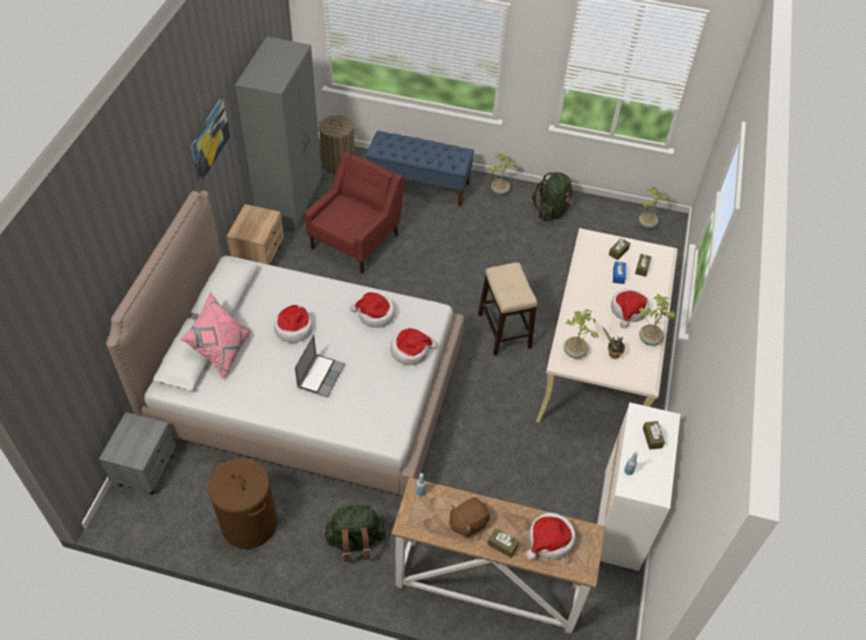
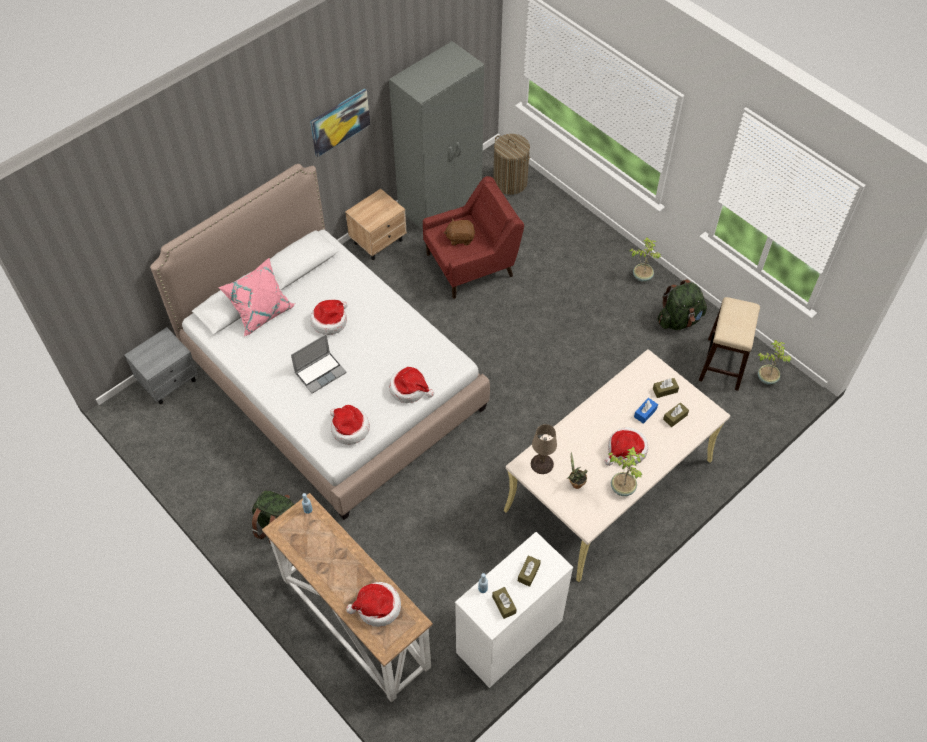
camera: 35 degrees right, 5 degrees up
(249, 523) = (212, 466): brown laundry basket -> none
(375, 315) = (404, 342): hat -> hat (349, 428)
(419, 185) = (569, 236): blue bench -> none
(468, 523) = (325, 555): brown plush toy -> brown plush toy (460, 238)
(502, 545) = (337, 589): brown tissue box -> brown tissue box (504, 605)
(504, 330) = (540, 413): stool -> stool (723, 363)
(574, 352) = (542, 463): potted plant -> beige table lamp

